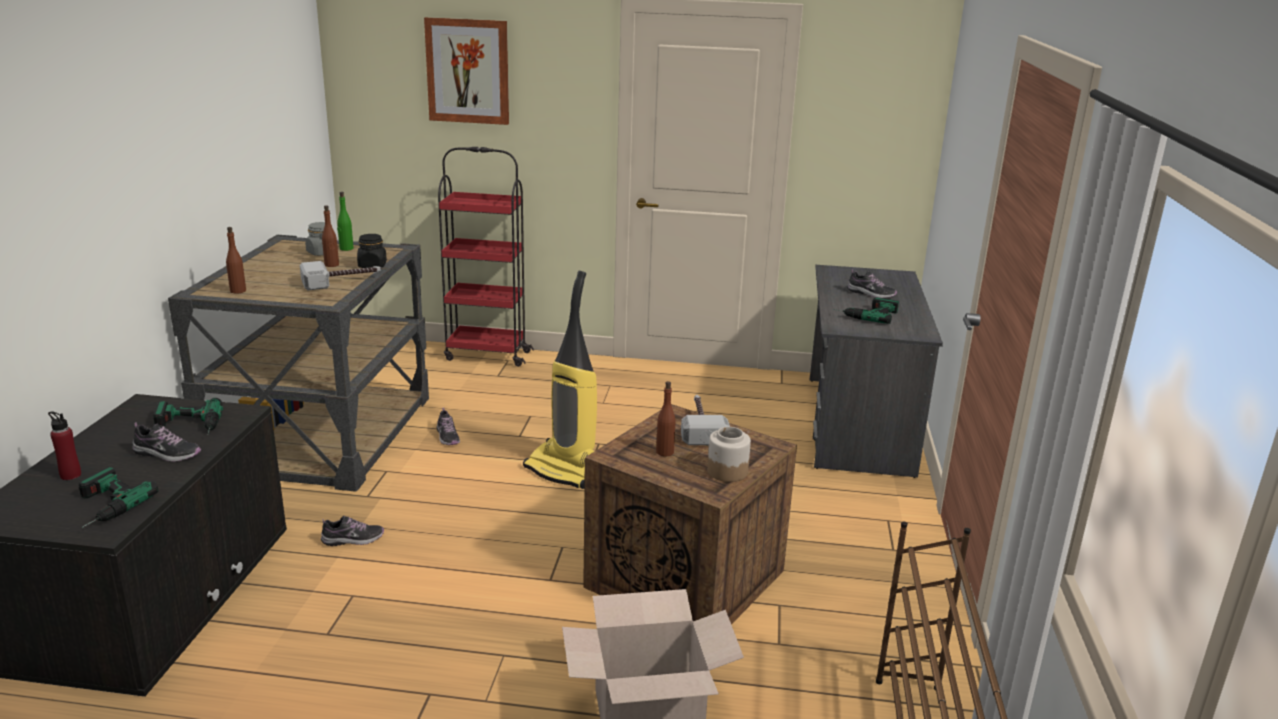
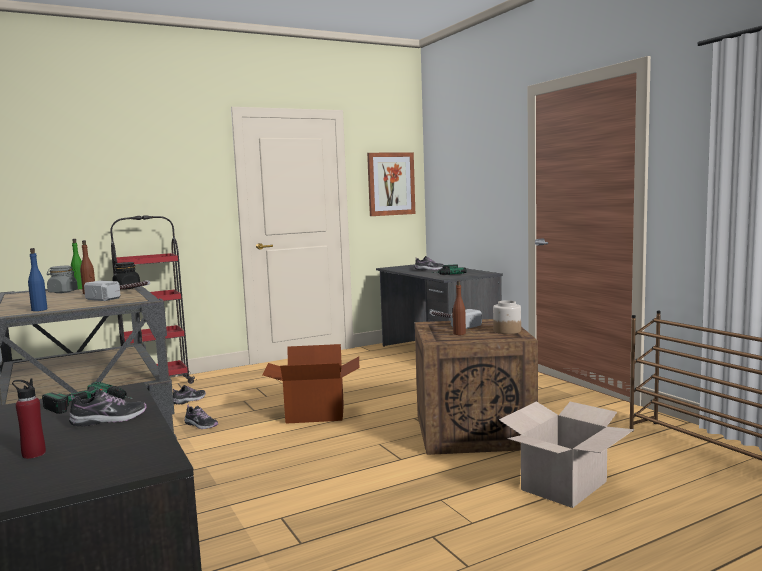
camera: 35 degrees left, 15 degrees down
(102, 507) = (118, 456): power drill -> none
(238, 291) = (39, 310): brown bottle -> blue bottle
(353, 539) = (225, 492): shoe -> shoe (189, 400)
(468, 71) = (119, 163): picture -> picture (391, 184)
(566, 470) = (315, 414): vacuum cleaner -> cardboard box

